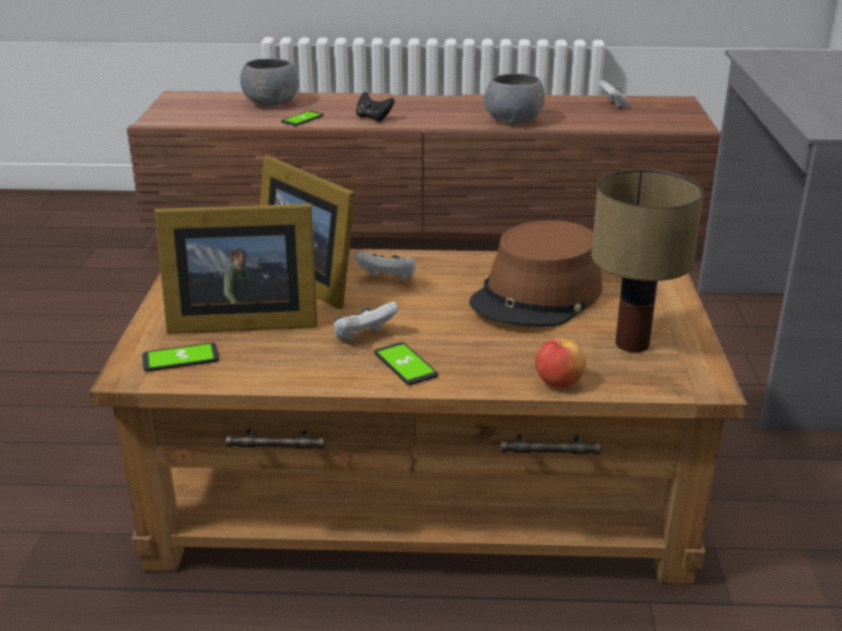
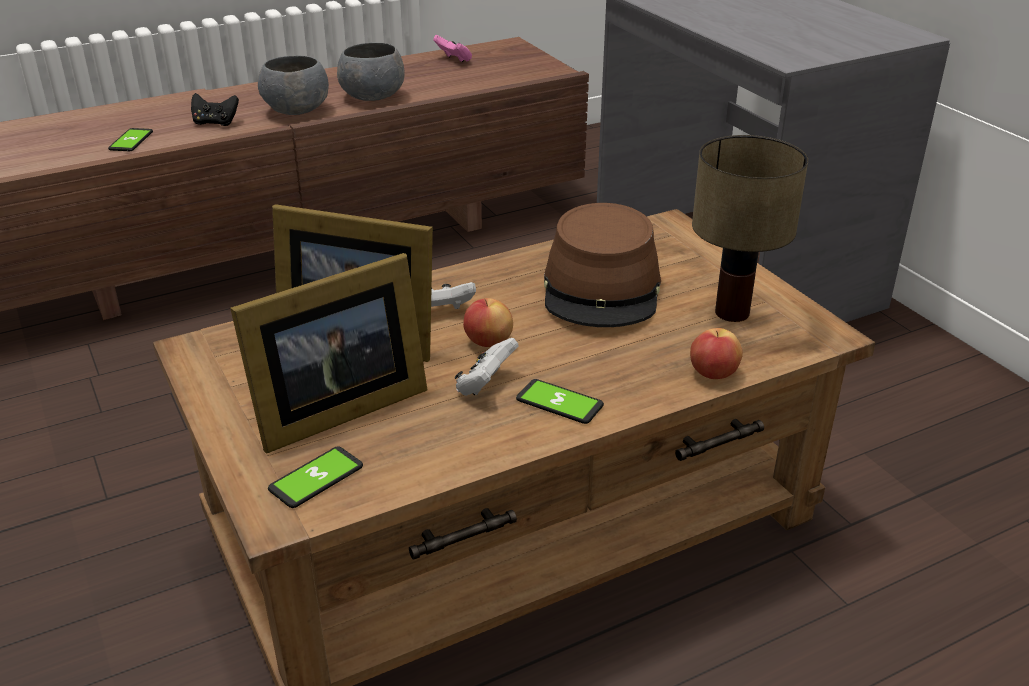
camera: 30 degrees left, 5 degrees up
(272, 103) = (70, 127): grey bowl -> grey bowl (297, 110)
(399, 309) = (488, 342): none -> apple
(614, 105) = (454, 60): white game controller -> pink game controller

